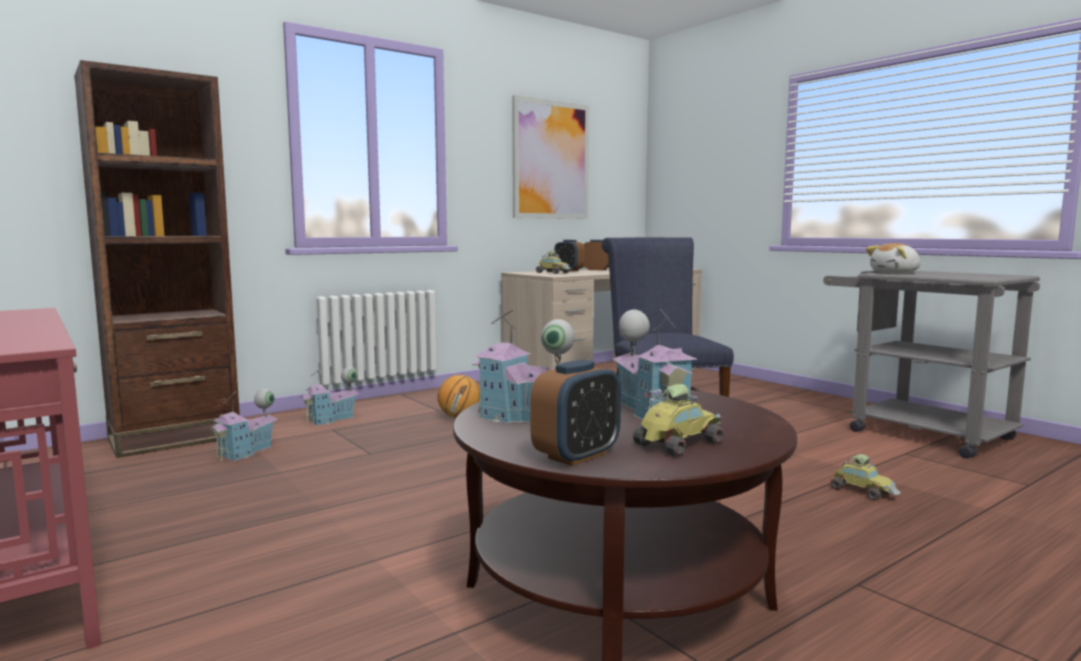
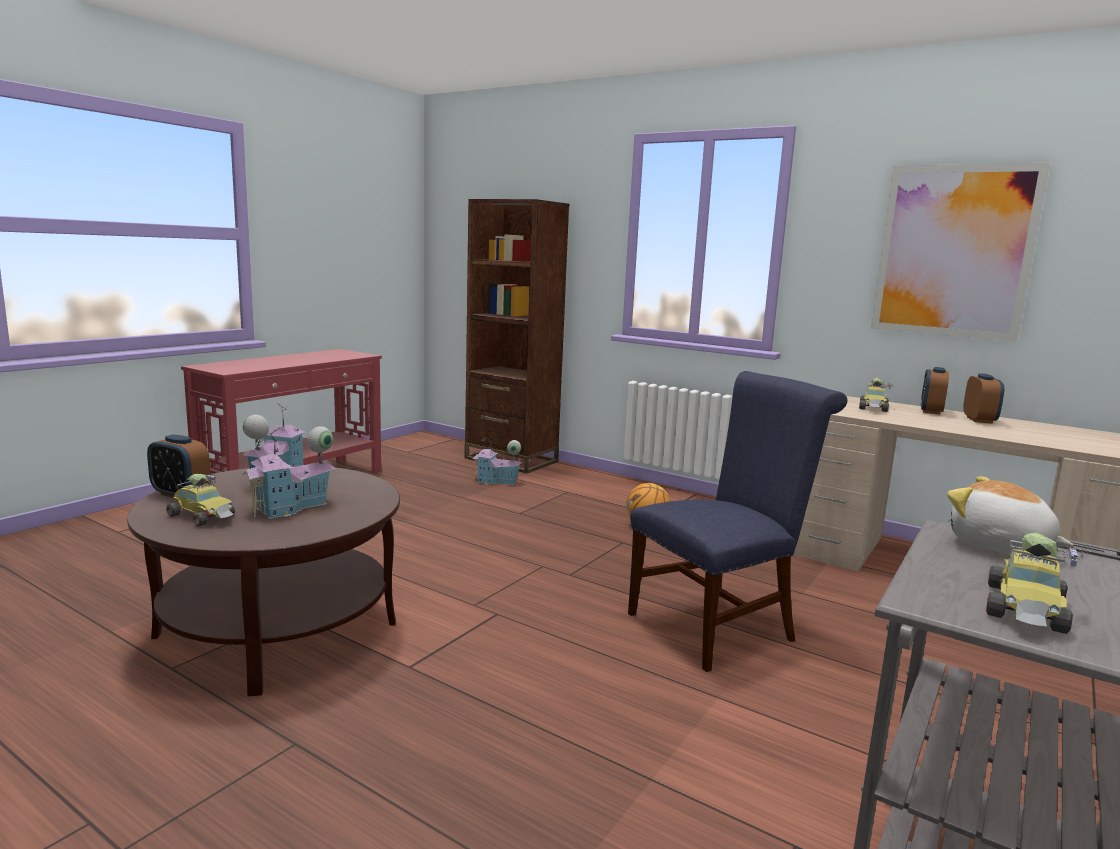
camera: 70 degrees right, 5 degrees up
(331, 419) = (591, 487): toy house -> none
(863, 491) = (569, 774): toy car -> toy car (1027, 610)

